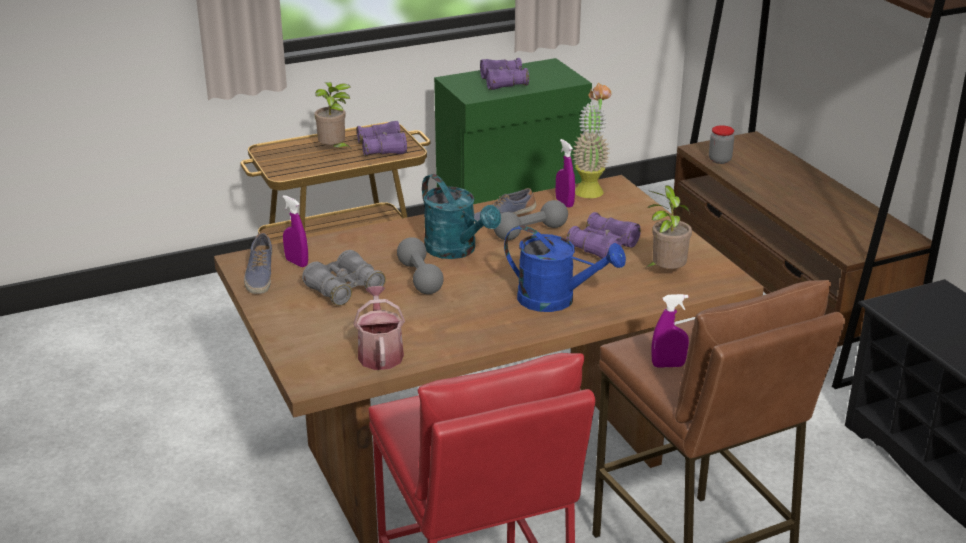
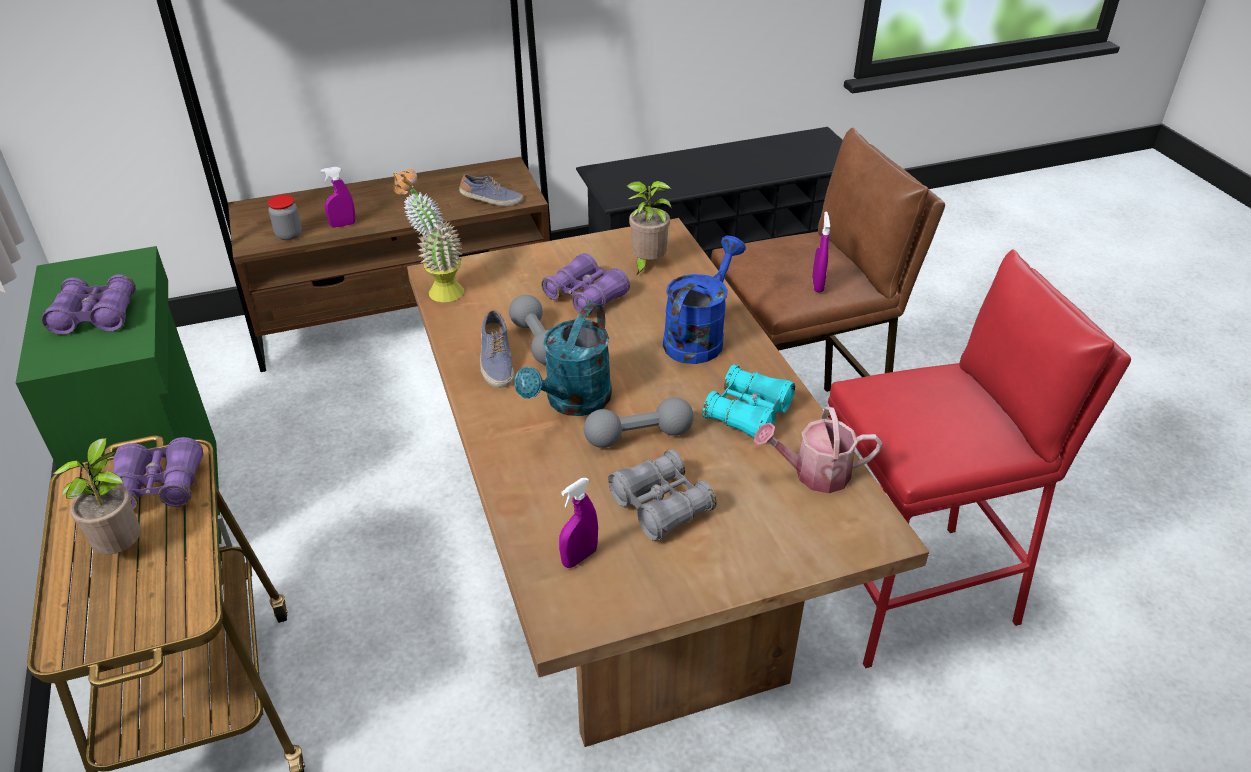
camera: 85 degrees left, 10 degrees up
(259, 276) = (613, 599): shoe -> shoe (491, 201)
(453, 324) = (748, 413): none -> turquoise binoculars
(456, 250) = (572, 403): turquoise watering can -> turquoise watering can turned 150 degrees clockwise
(564, 203) = (468, 312): purple spray bottle -> purple spray bottle (343, 225)

